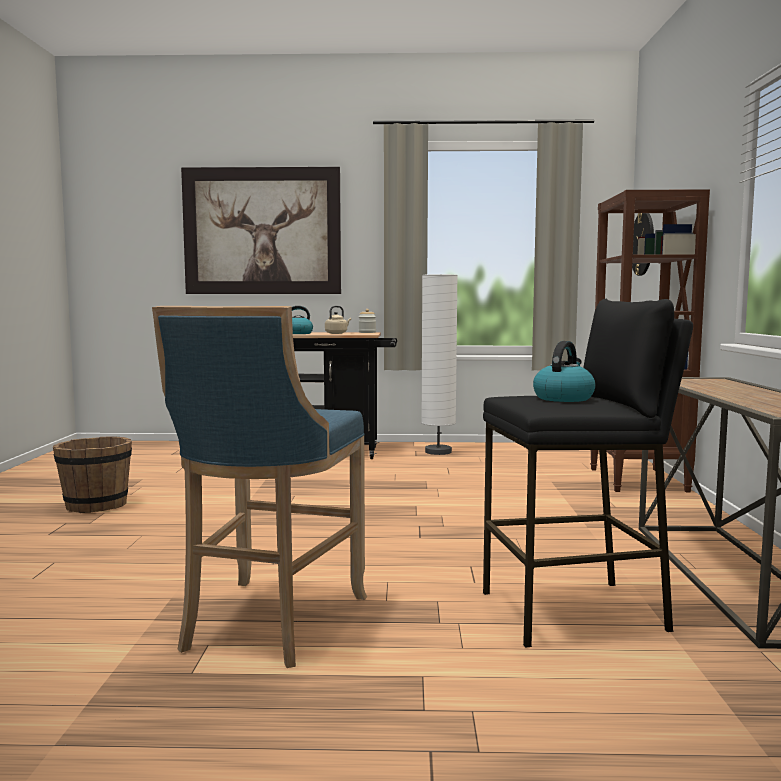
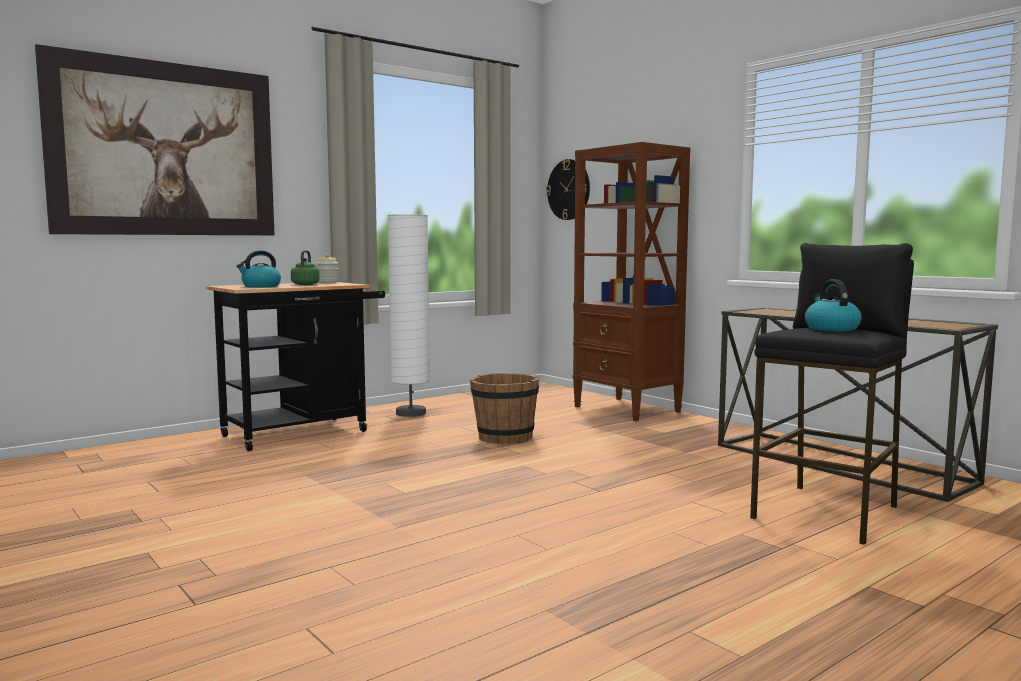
camera: 40 degrees left, 0 degrees up
(96, 505) = (159, 554): brown bucket -> brown bucket (504, 438)
(268, 624) = (686, 596): blue stool -> none
(337, 333) = (306, 284): beige kettle -> green kettle

